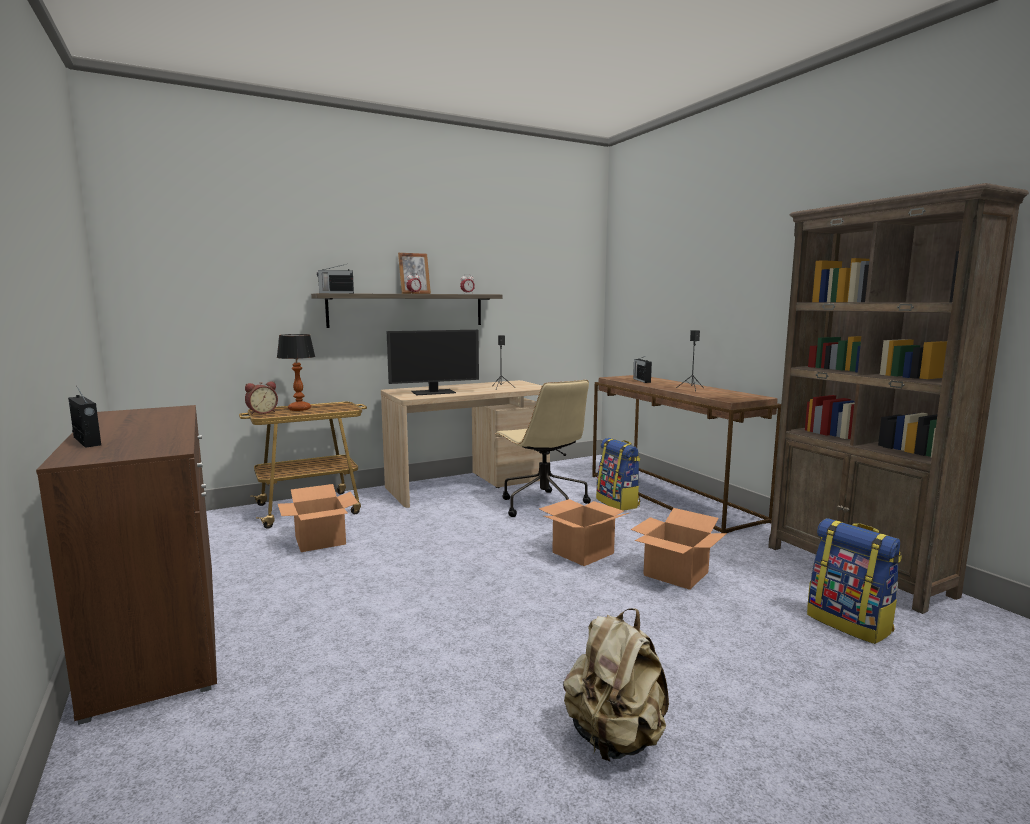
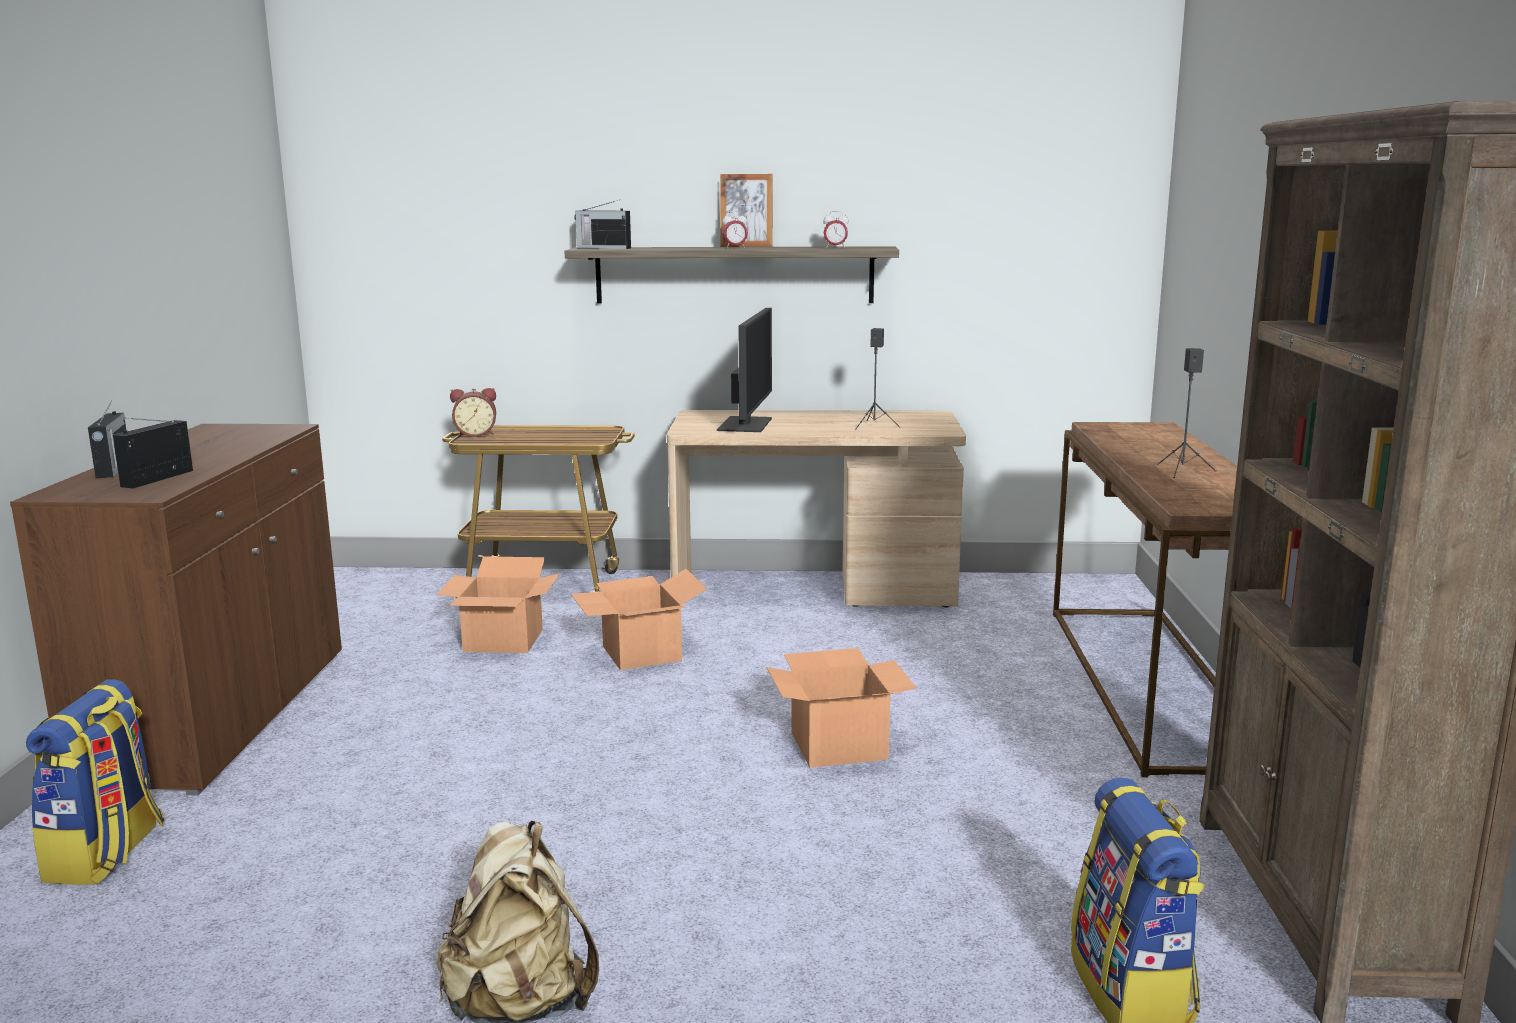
camera: 30 degrees right, 5 degrees up
(300, 409) = (535, 433): table lamp -> none
(434, 392) = (745, 424): monitor -> monitor turned 90 degrees counterclockwise
(543, 505) = (886, 652): beige office chair -> none
(618, 503) = (1027, 675): backpack -> backpack (107, 855)
(641, 380) = (1136, 438): radio -> radio (159, 478)
(677, 574) = (944, 820): cardboard box -> cardboard box (642, 654)

